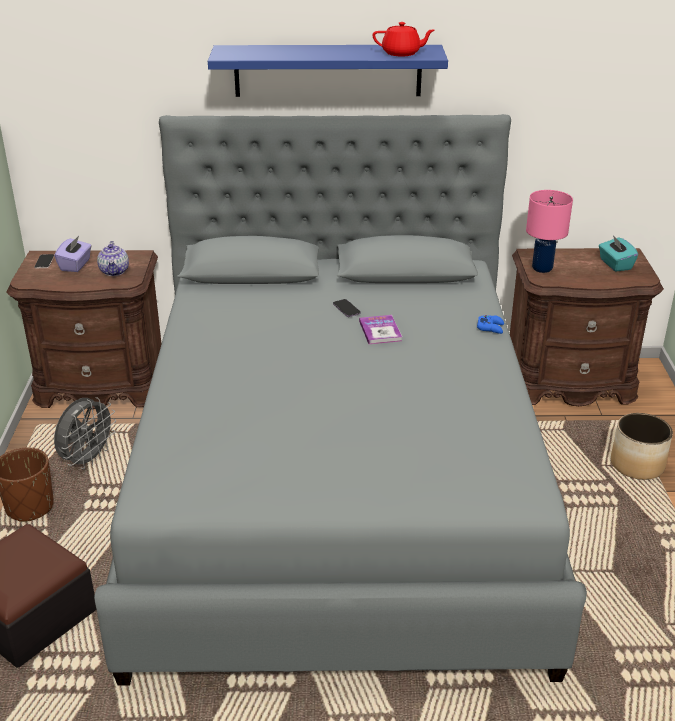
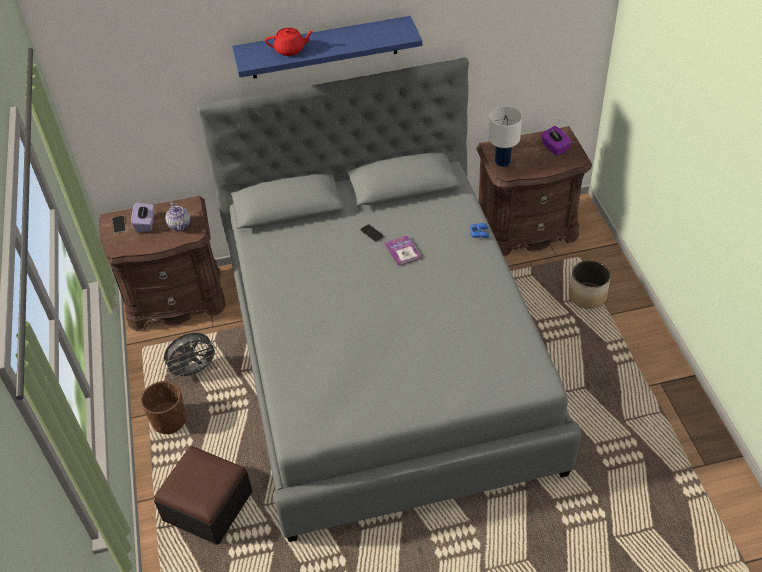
camera: 10 degrees left, 15 degrees up
(88, 459) = (194, 371): grey fan -> grey fan turned 45 degrees clockwise
(402, 53) = (384, 36): red teapot -> red teapot (290, 50)
(542, 269) = (503, 163): pink table lamp -> white table lamp
(615, 264) = (554, 148): turquoise tissue box -> purple tissue box

